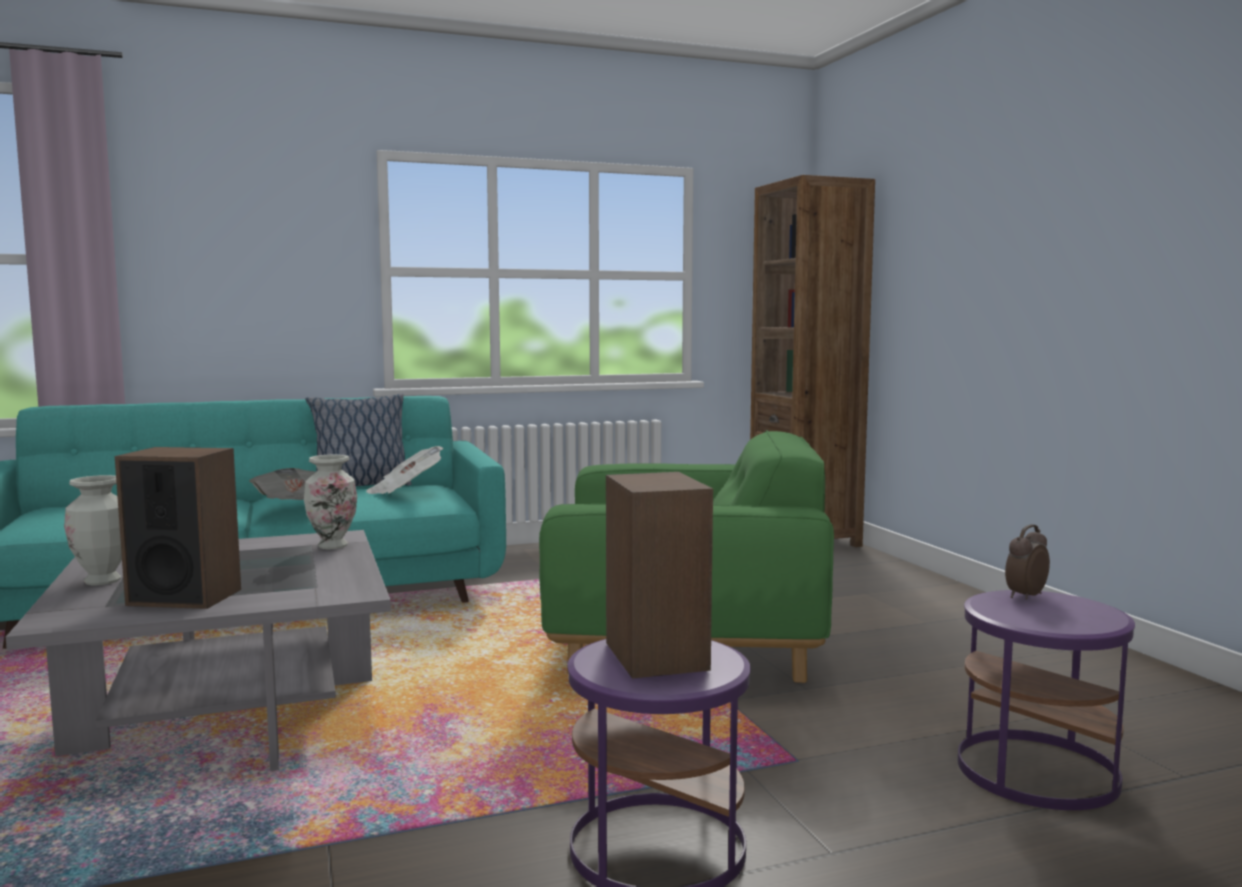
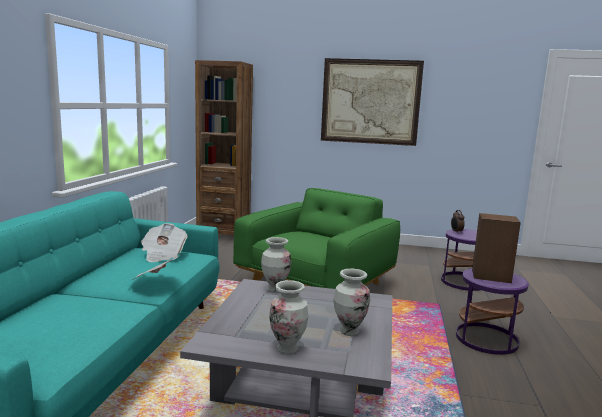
camera: 60 degrees left, 5 degrees up
(185, 597) = (349, 331): speaker -> vase
(360, 486) = (113, 261): pillow -> none
(1080, 226) = (370, 102): none -> picture

